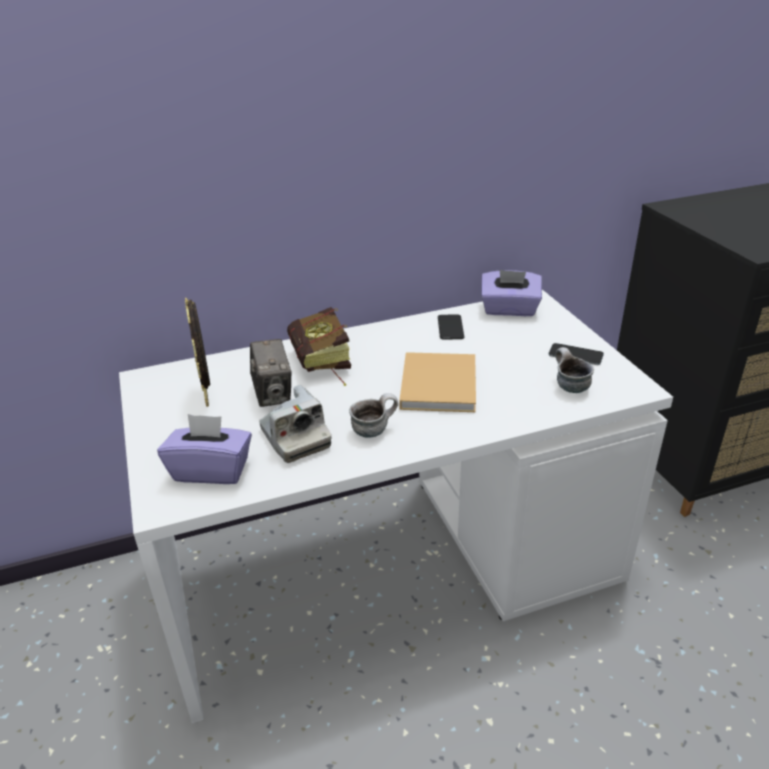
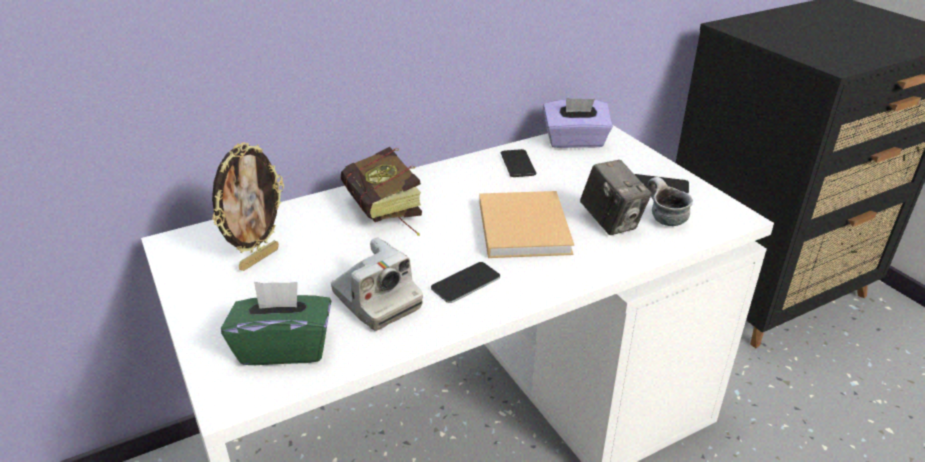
camera: 10 degrees left, 0 degrees up
(208, 396) = (258, 258): picture frame -> picture frame turned 120 degrees counterclockwise
(211, 470) = (284, 347): purple tissue box -> green tissue box
(273, 394) = (337, 251): camera -> camera (611, 222)
(374, 429) = (465, 283): mug -> phone

